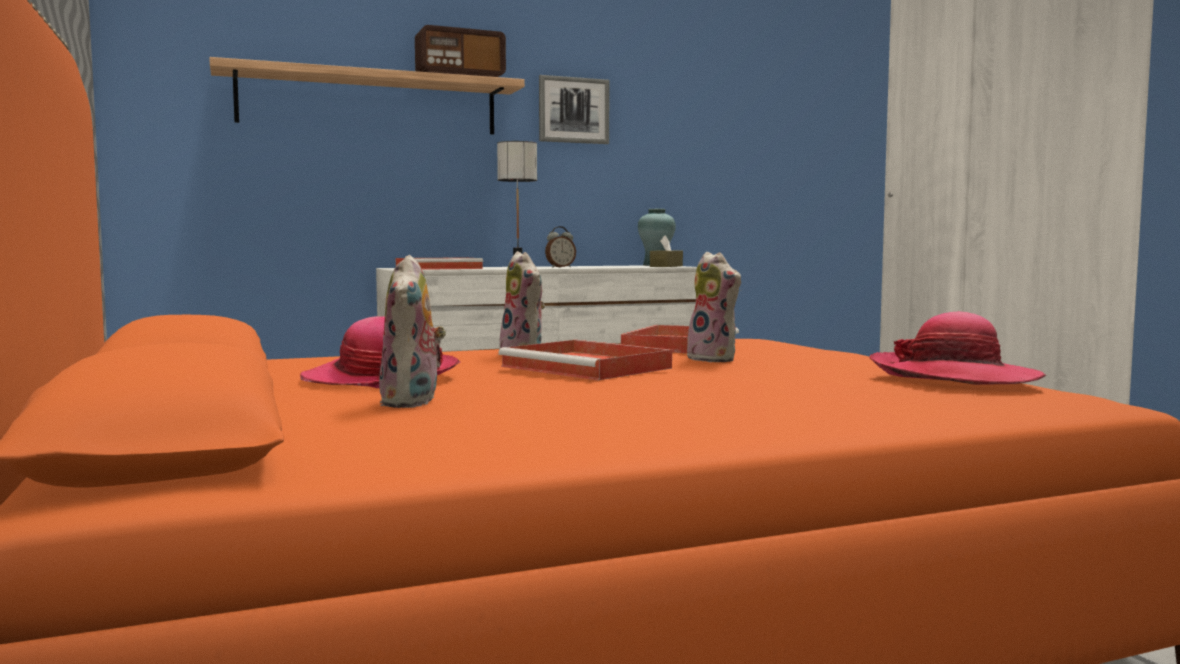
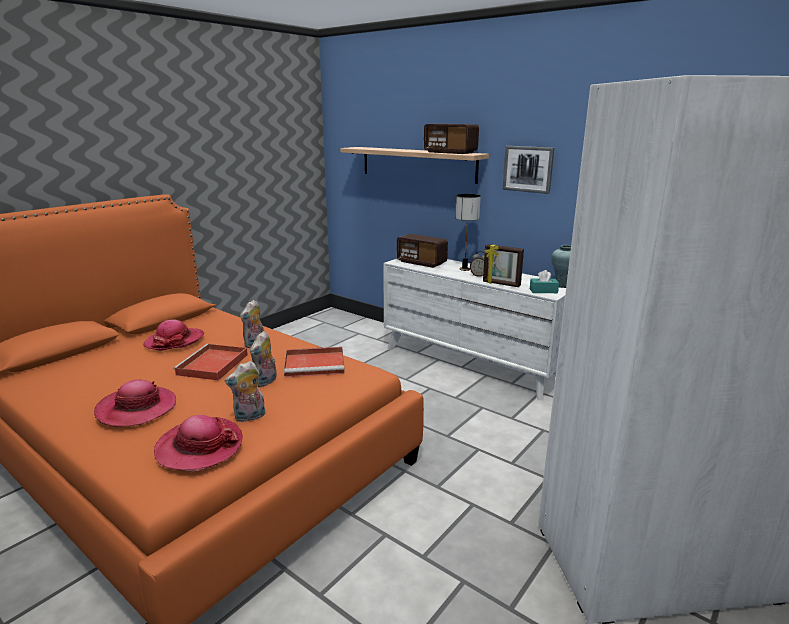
camera: 60 degrees right, 15 degrees up
(413, 402) = (121, 360): plush toy -> plush toy (249, 417)
(440, 268) = (421, 262): red tray -> radio
(612, 267) = (501, 284): none -> picture frame
(666, 266) = (543, 291): brown tissue box -> turquoise tissue box
(751, 393) = (137, 409): none -> hat

